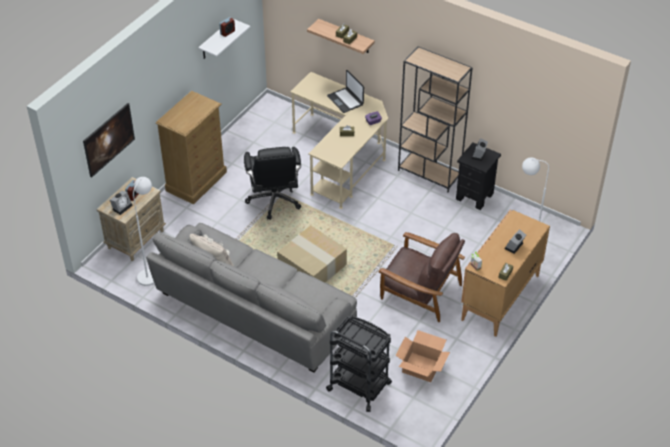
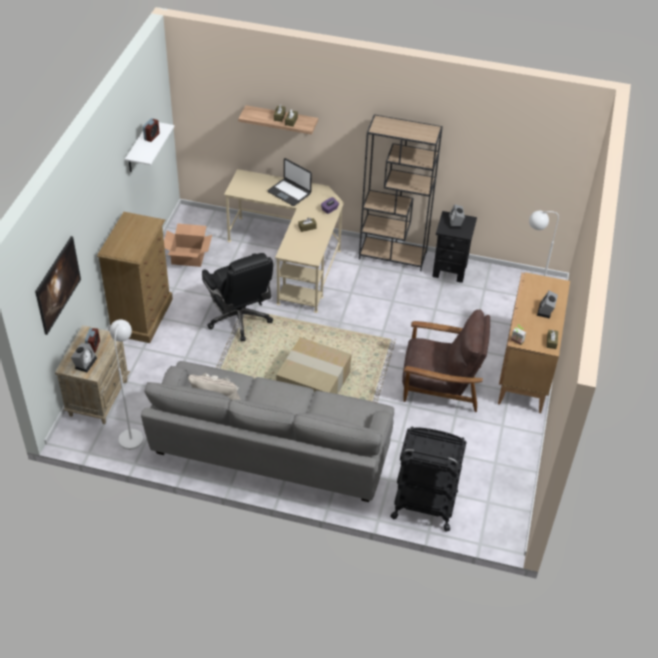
camera: 20 degrees left, 0 degrees up
(421, 367) = (480, 465): cardboard box -> cardboard box (188, 256)

